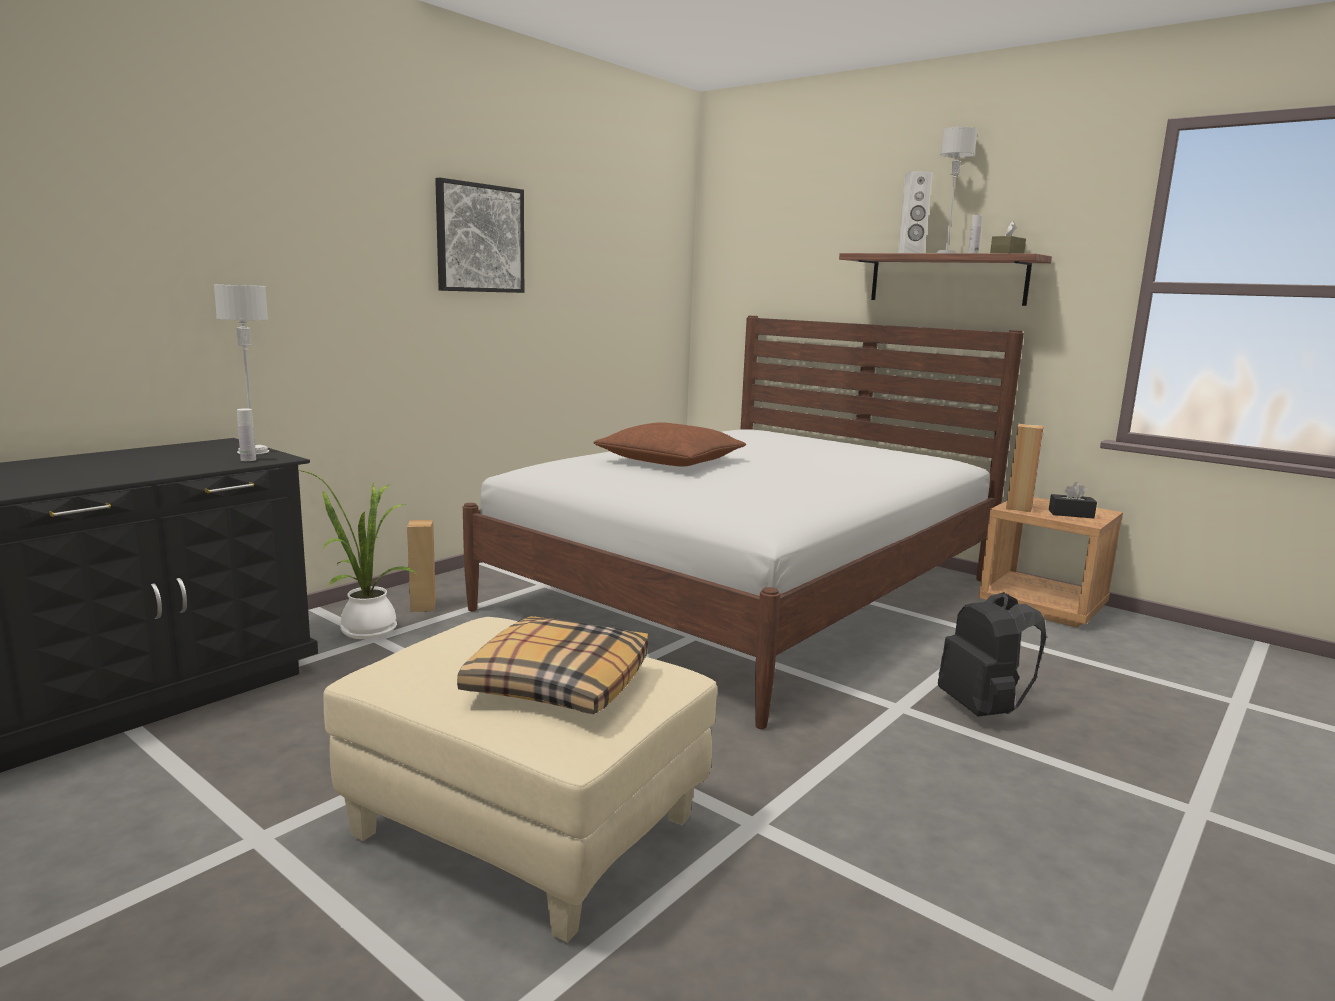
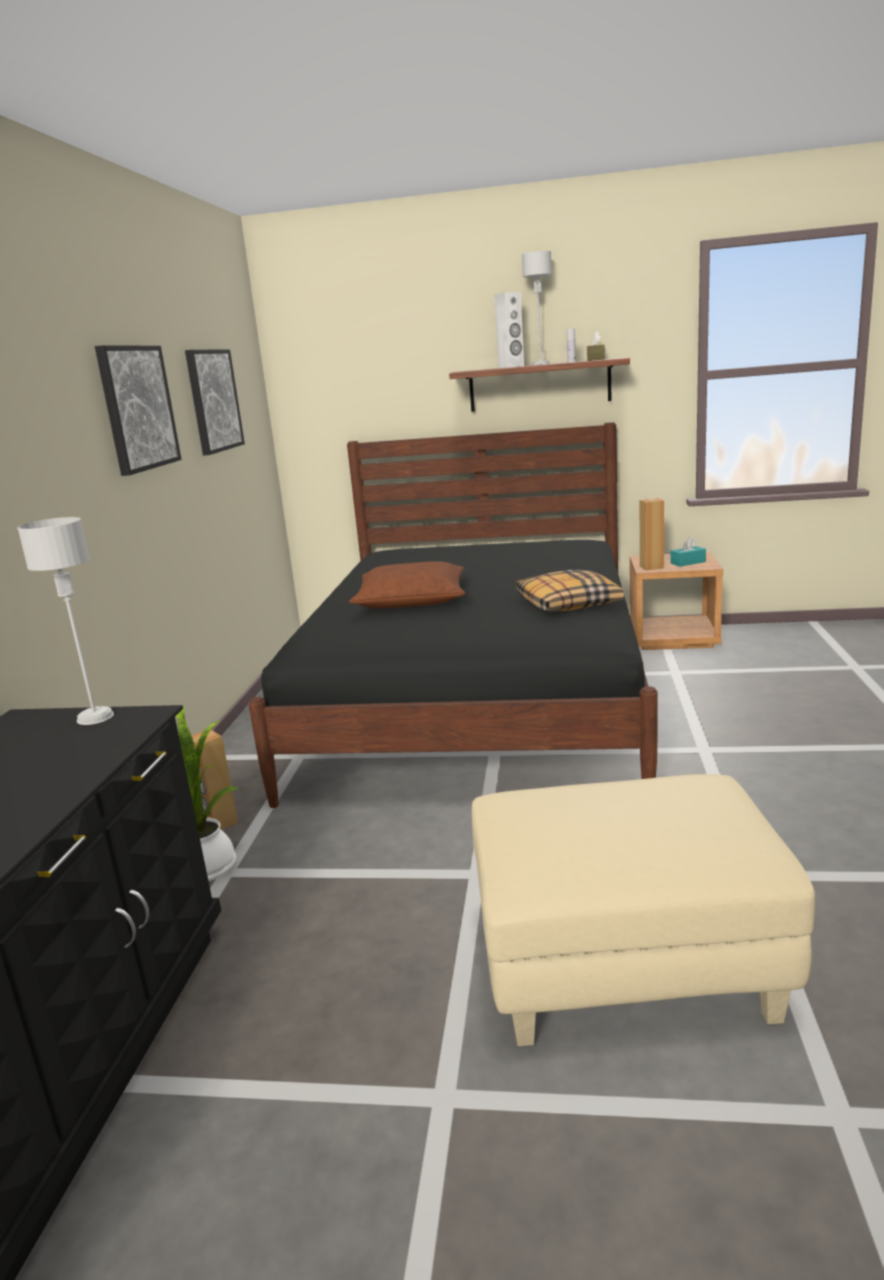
camera: 30 degrees left, 5 degrees up
(248, 460) = (122, 727): white bottle -> none
(557, 683) = (669, 825): pillow -> pillow (567, 604)
(598, 251) = (213, 400): none -> picture
(748, 594) = (477, 701): white bed -> black bed
(983, 709) = (749, 729): black backpack -> none
(1071, 514) = (688, 562): black tissue box -> turquoise tissue box

